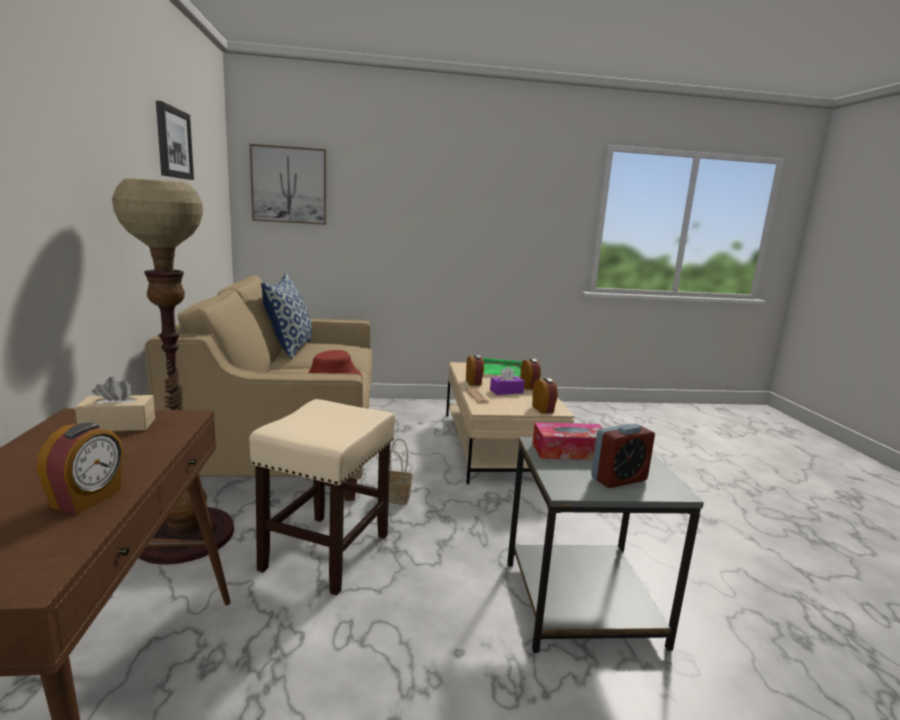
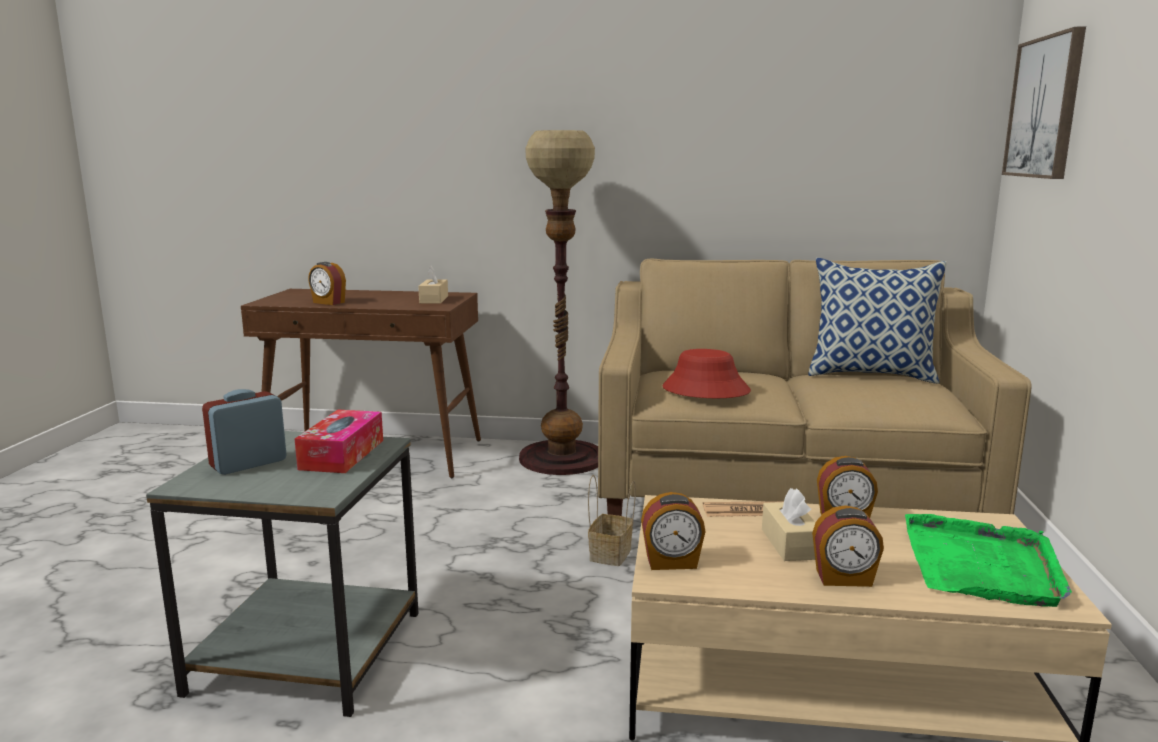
camera: 105 degrees right, 0 degrees up
(173, 143) = (759, 81): picture -> none
(327, 551) = (505, 513): beige stool -> none
(506, 391) = (790, 544): purple tissue box -> beige tissue box
(619, 479) = (248, 463): alarm clock -> alarm clock turned 60 degrees clockwise

